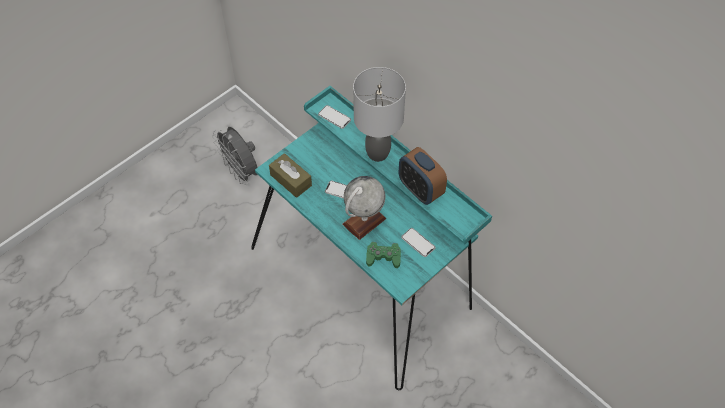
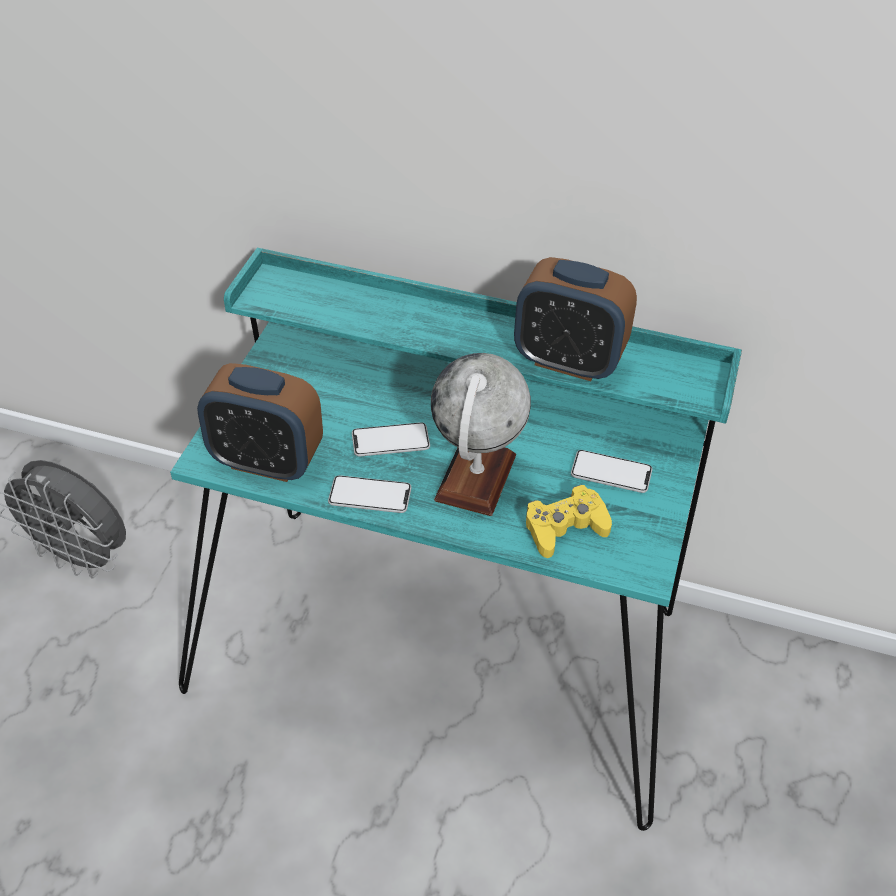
camera: 30 degrees left, 10 degrees down
(291, 180) = (266, 461): brown tissue box -> alarm clock
(334, 117) = (301, 300): phone -> phone (370, 495)
(377, 153) = (434, 331): grey table lamp -> none
(383, 257) = (565, 527): green game controller -> yellow game controller

